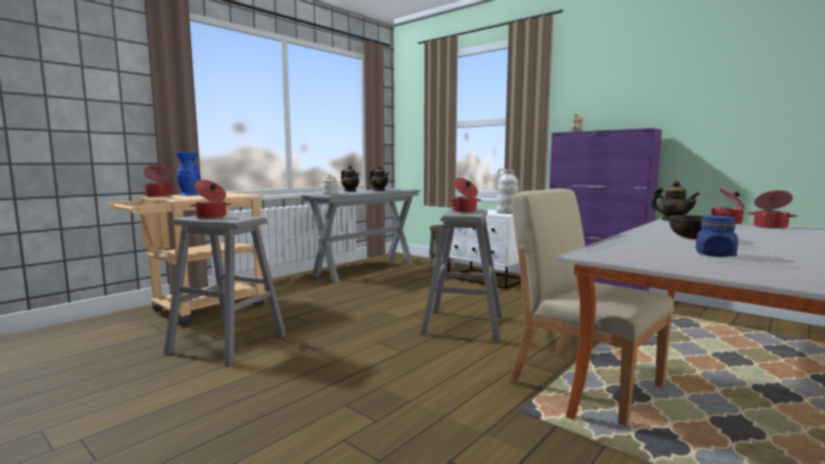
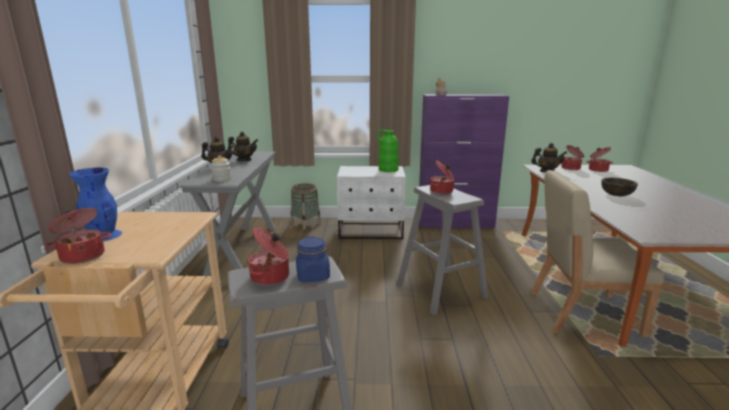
camera: 40 degrees left, 10 degrees up
(507, 212) = (388, 170): white vase -> green vase
(715, 255) = (676, 214): blue jar -> blue jar (313, 276)

